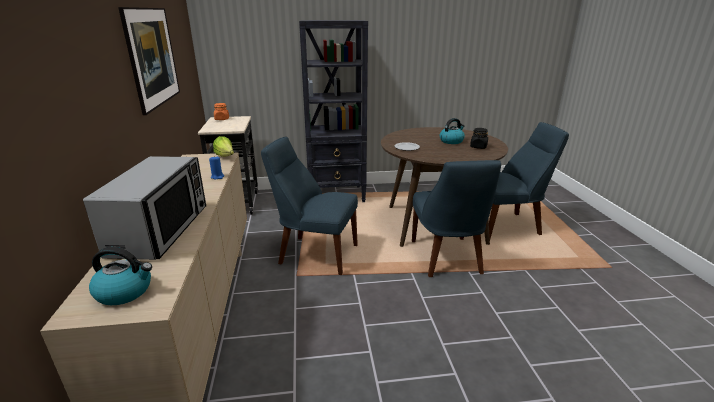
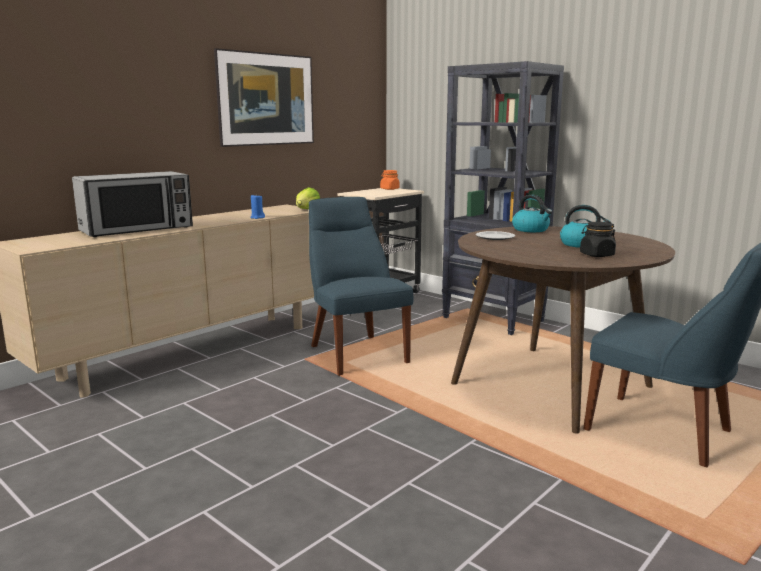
camera: 50 degrees right, 10 degrees down
(125, 291) = (44, 242): kettle -> kettle (531, 230)
(447, 259) = (478, 417): blue chair -> none

